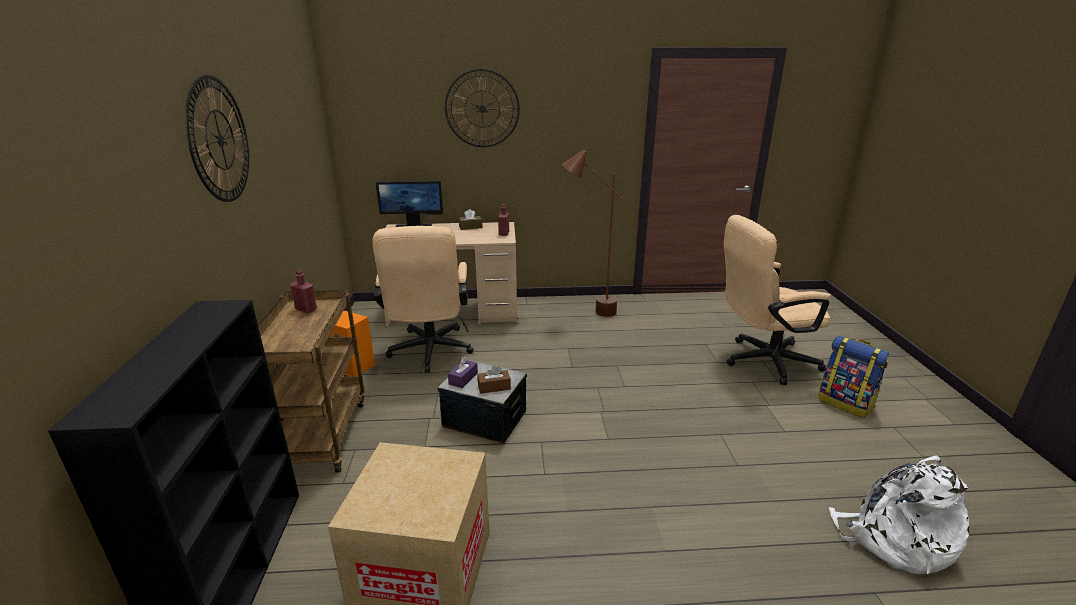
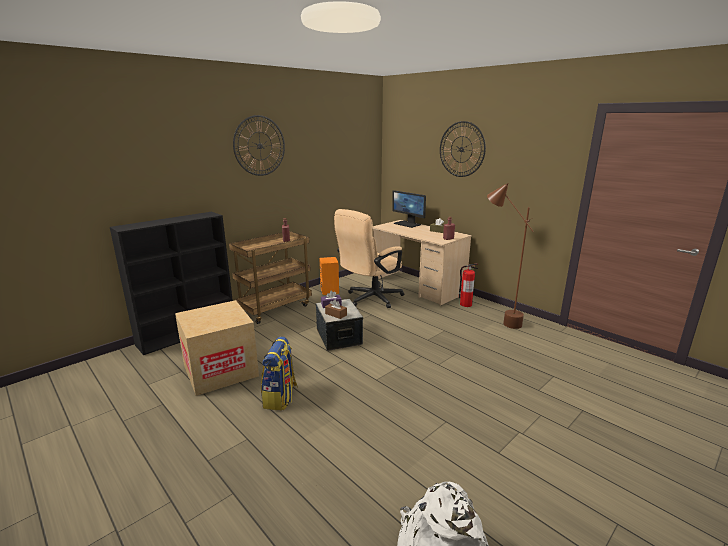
camera: 50 degrees right, 5 degrees down
(535, 310) = (465, 304): none -> fire extinguisher
(762, 361) = (582, 410): beige office chair -> none
(845, 403) = (603, 479): backpack -> backpack (280, 398)

